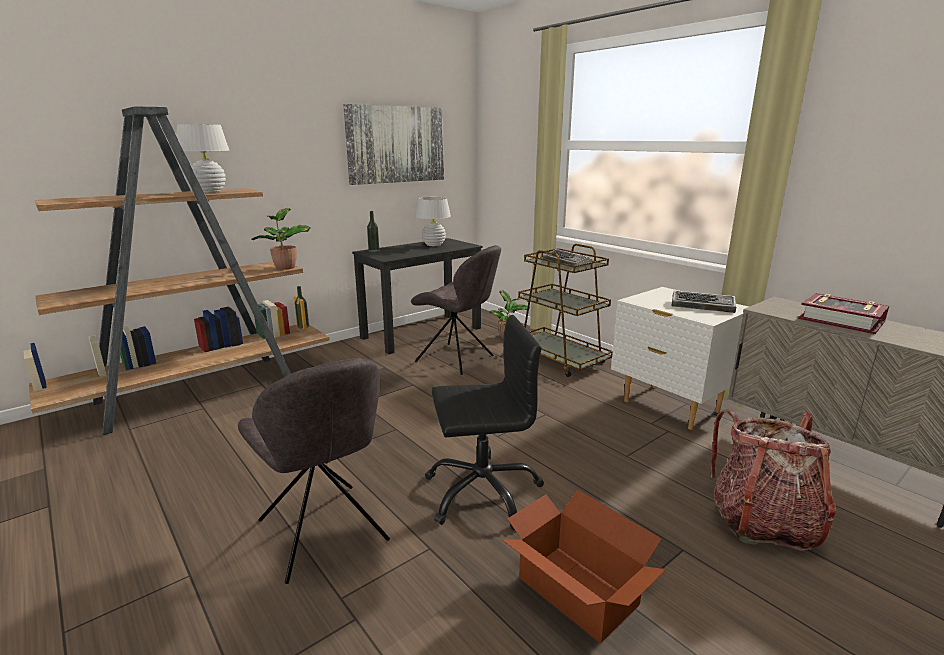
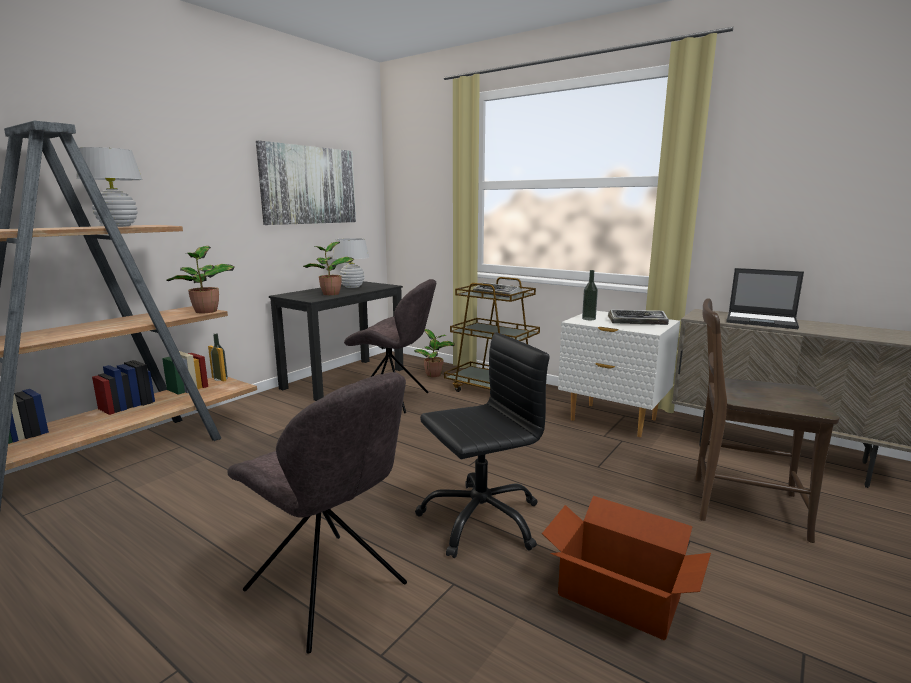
camera: 15 degrees left, 5 degrees down
(373, 250) = (292, 294): bottle -> bottle (588, 319)
(407, 253) = (330, 294): none -> potted plant
(763, 522) = (740, 505): backpack -> brown chair
(841, 320) = (762, 321): book -> laptop

